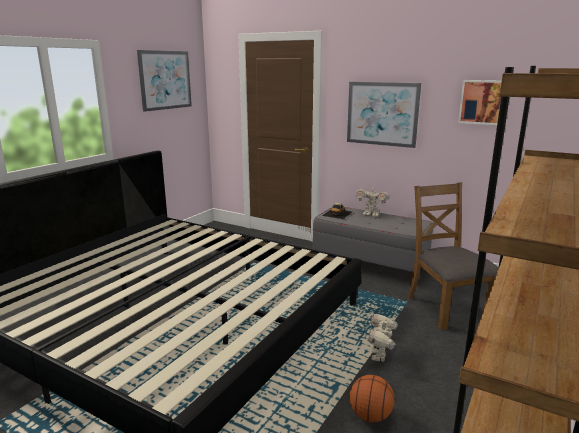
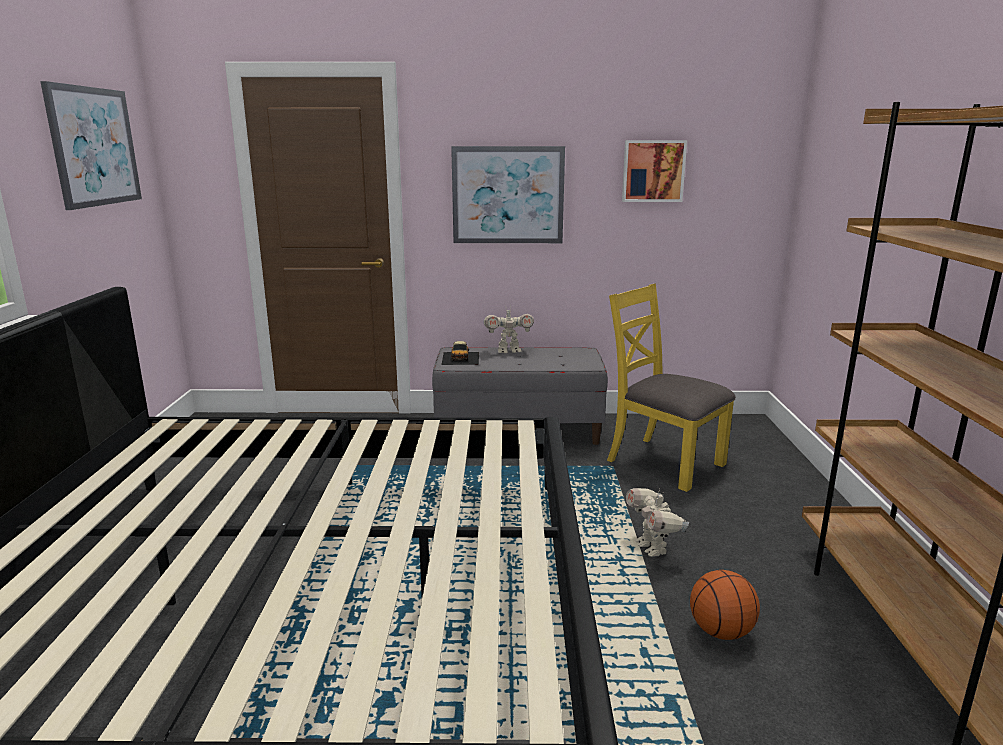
camera: 30 degrees left, 0 degrees up
(446, 308) = (664, 462): brown chair -> yellow chair

